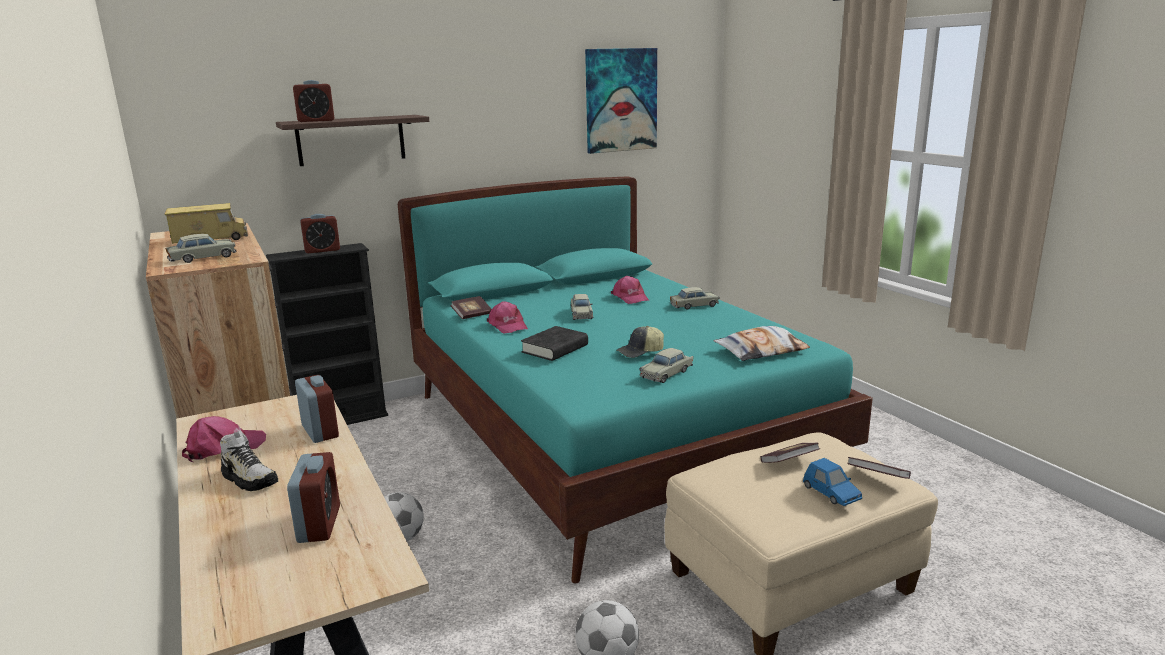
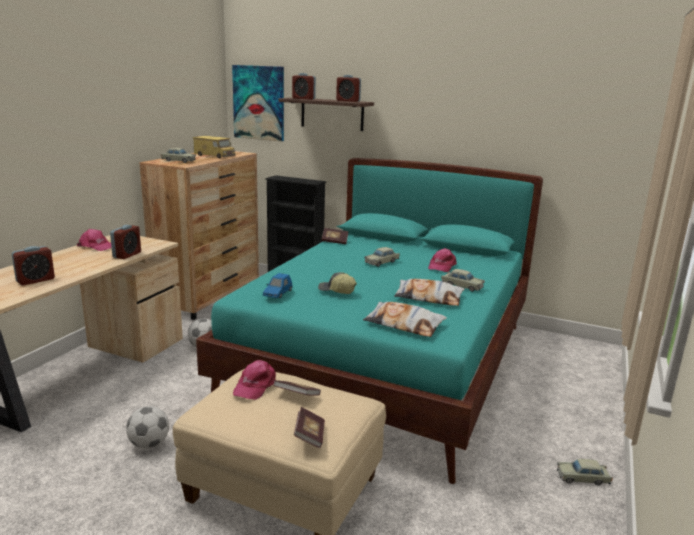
camera: 50 degrees right, 0 degrees up
(249, 479) = (69, 259): shoe -> none
(322, 250) = (297, 179): alarm clock -> alarm clock (348, 101)
(507, 325) = (331, 252): pink cap -> pink cap (255, 386)
(555, 349) = (308, 270): black book -> none
(620, 100) = (546, 109): picture -> picture (259, 103)
(667, 374) = (313, 306): beige toy car -> beige toy car (582, 478)
(706, 324) = (428, 297): none -> pillow
(831, 493) = (265, 421): blue toy car -> blue toy car (277, 293)

